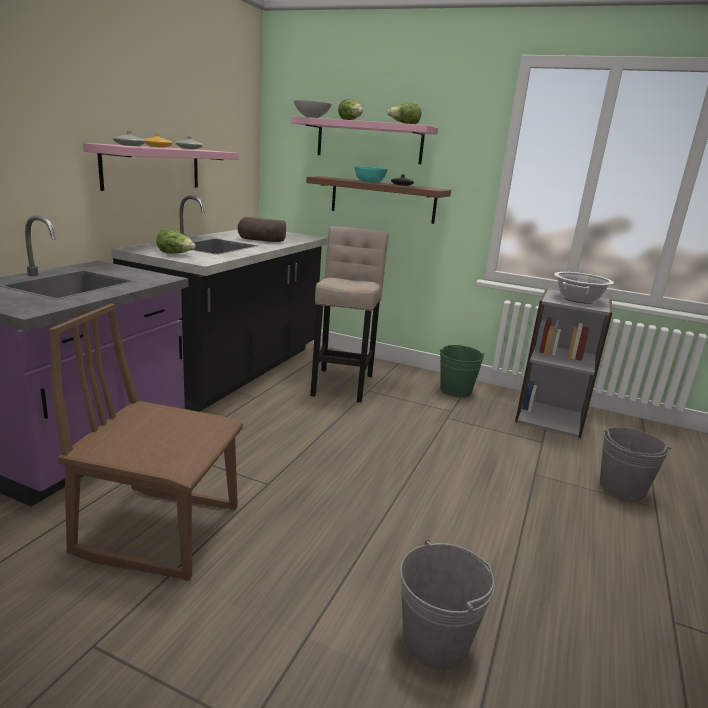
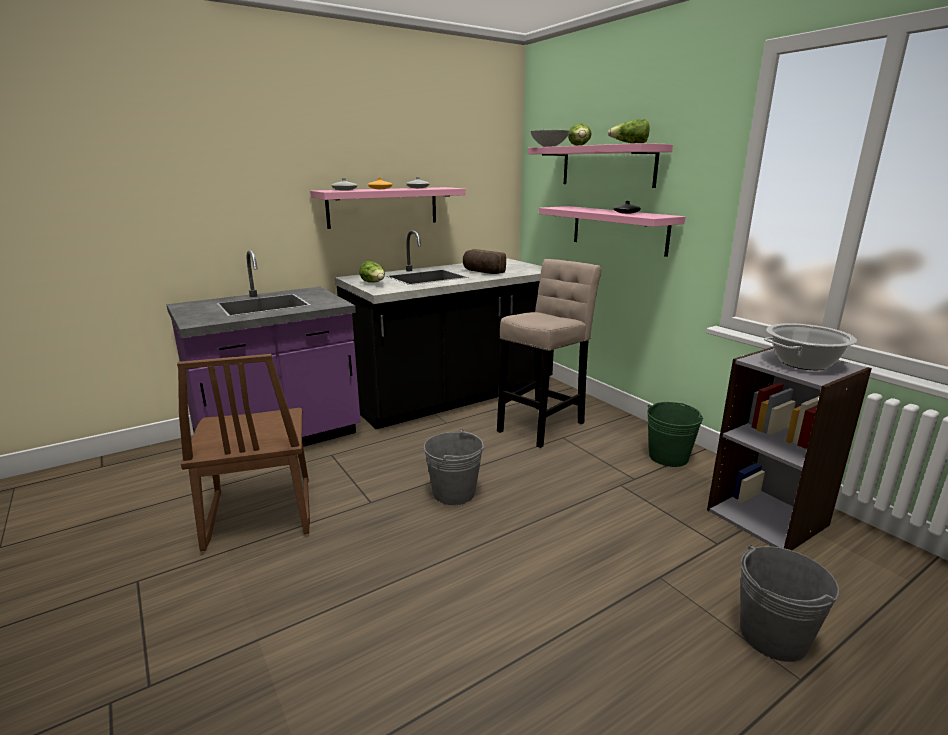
camera: 35 degrees right, 0 degrees up
(160, 529) = (258, 514): brown chair -> brown chair turned 150 degrees counterclockwise
(369, 182) = (598, 210): turquoise bowl -> none
(382, 200) = (619, 229): brown shelf -> pink shelf
(435, 641) = (346, 696): grey bucket -> grey bucket (454, 493)

